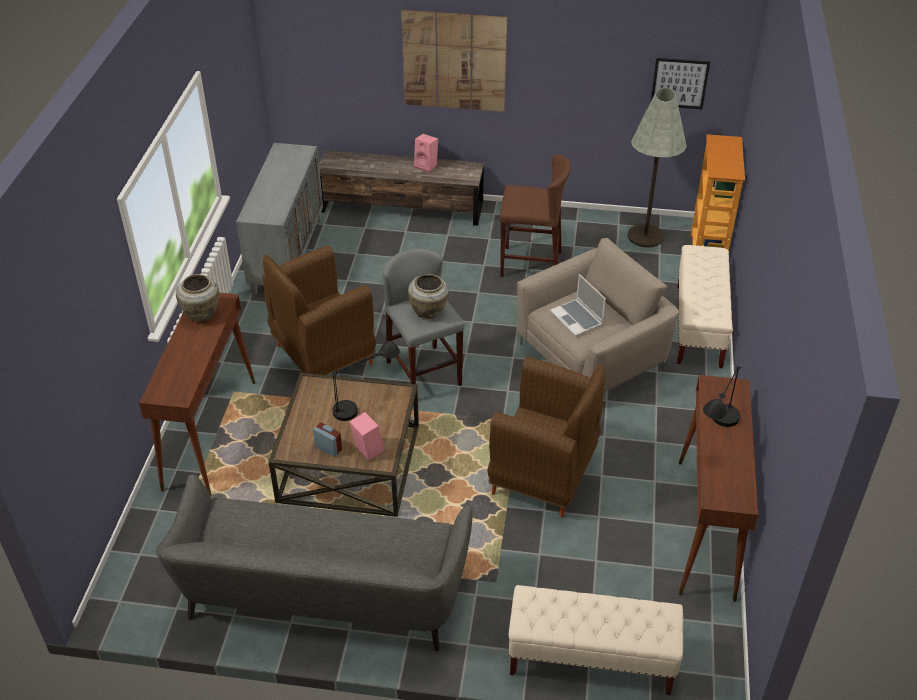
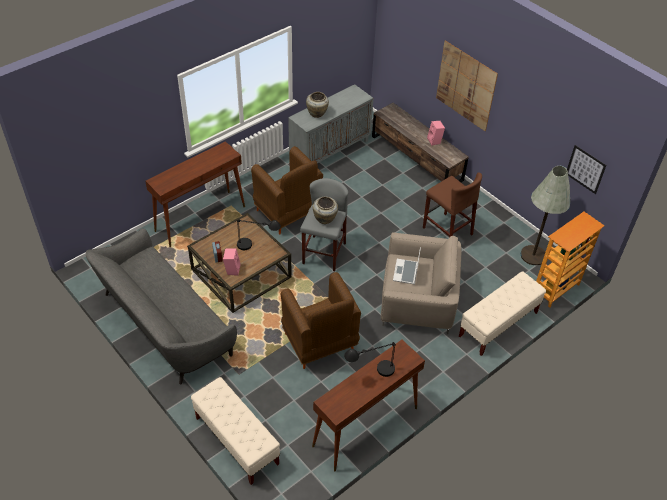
camera: 40 degrees right, 5 degrees up
(202, 314) = (215, 155): beige vase -> beige vase (317, 113)
(322, 356) = (288, 213): brown armchair -> brown armchair turned 135 degrees counterclockwise

